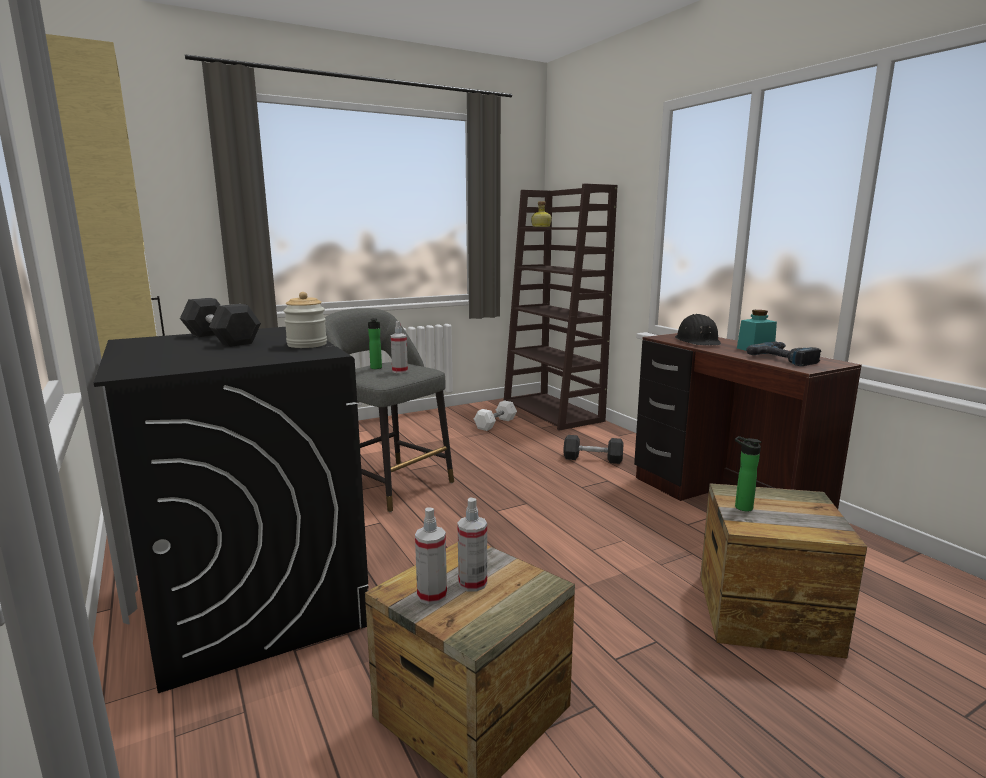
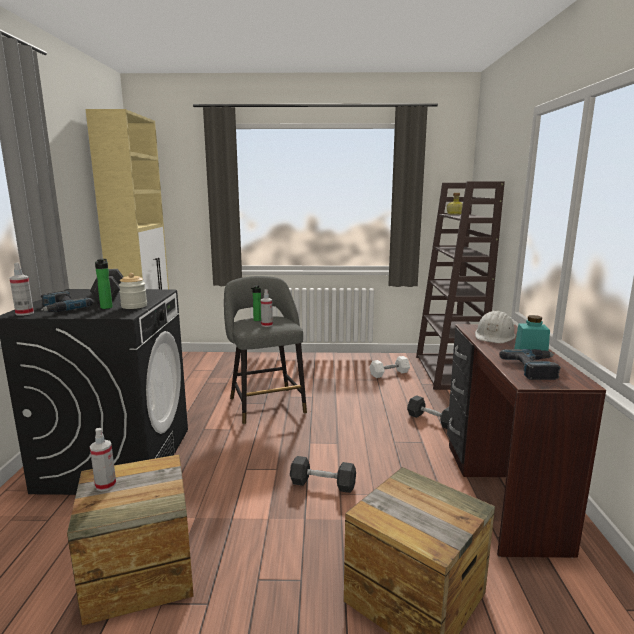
camera: 30 degrees right, 0 degrees up
(187, 359) = (60, 308): none -> power drill
(472, 583) = (135, 486): spray bottle -> spray bottle (24, 313)
(563, 547) = (322, 484): none -> grey dumbbell
(698, 341) = (494, 336): black hard hat -> white hard hat
(741, 507) = (393, 494): bottle -> bottle (106, 307)

